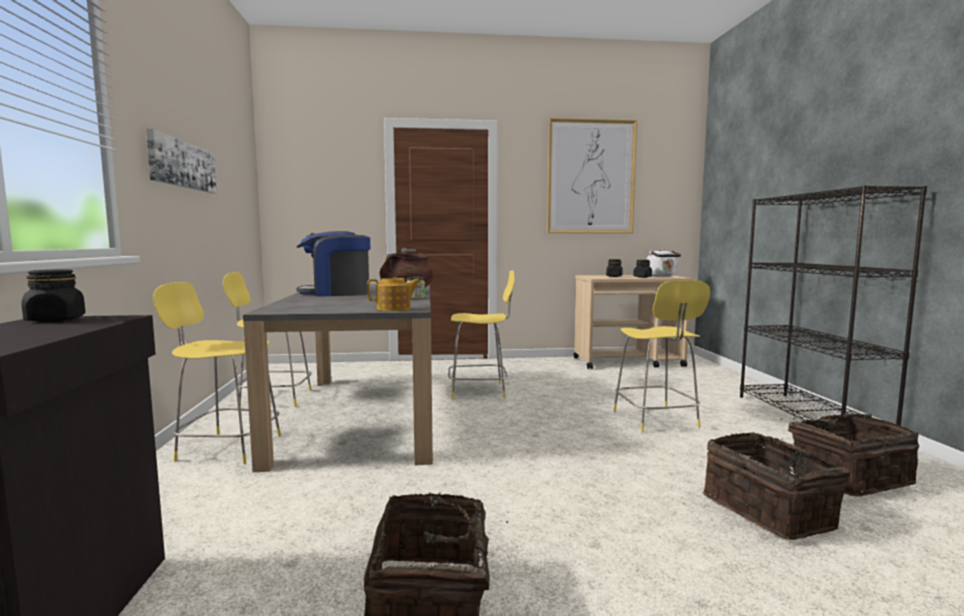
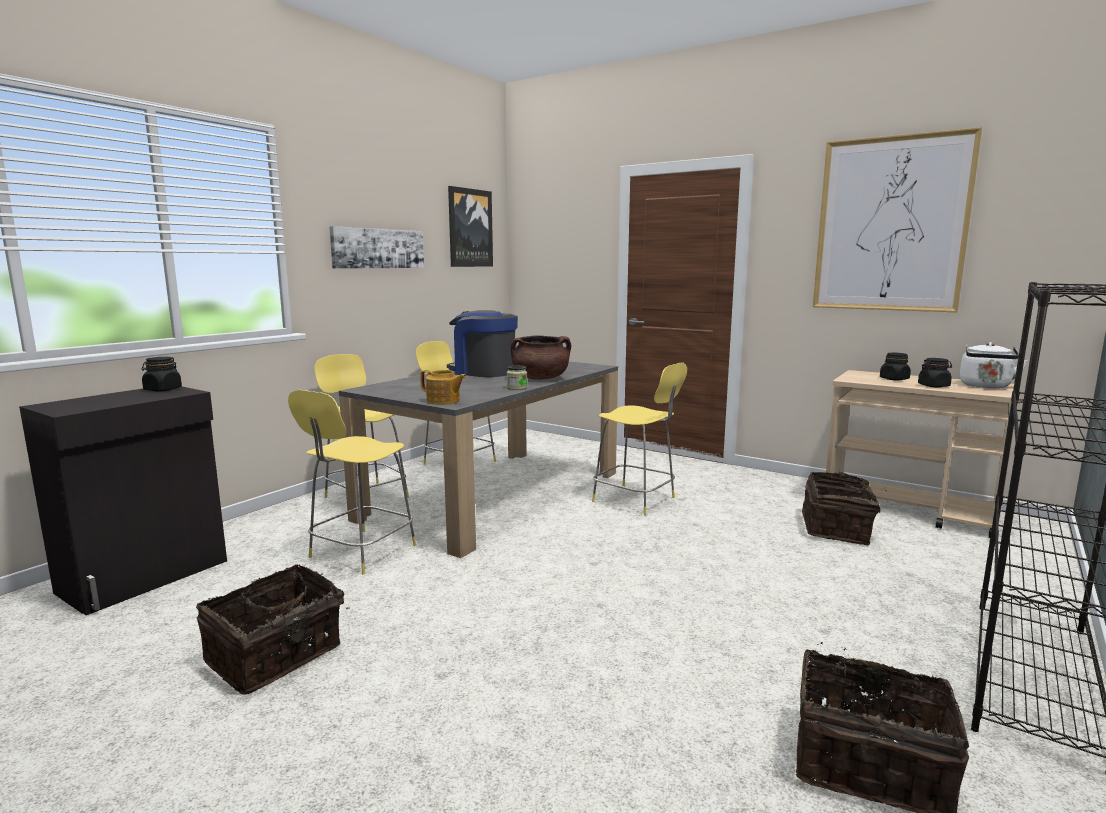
camera: 40 degrees right, 5 degrees up
(238, 159) = (470, 228): none -> picture
(656, 420) = (765, 594): yellow stool -> yellow stool (360, 552)
(770, 511) = (661, 737): basket -> basket (837, 528)

